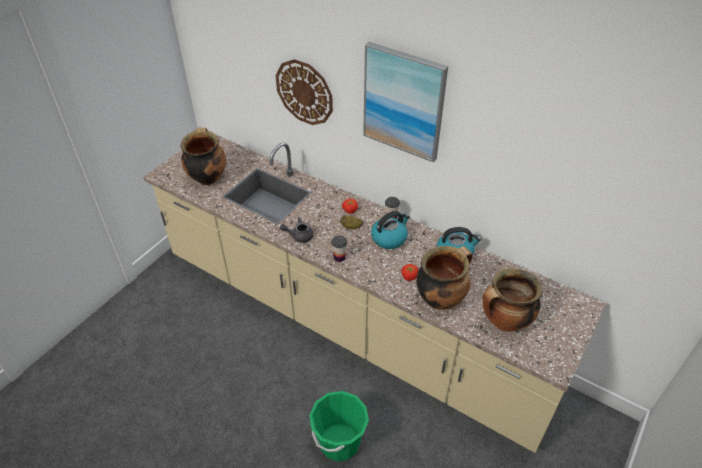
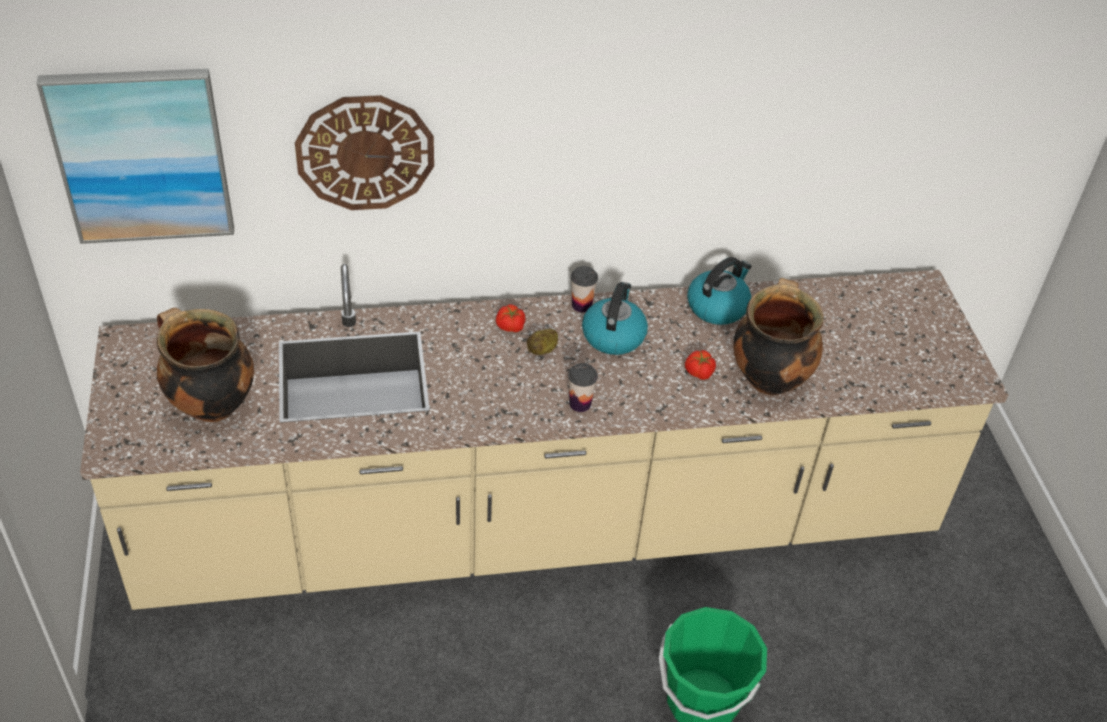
camera: 45 degrees left, 0 degrees up
(299, 235) = (484, 408): grey teapot -> none
(404, 102) = (587, 95): picture -> picture (142, 155)
(504, 322) = (869, 360): cooking pot -> none

